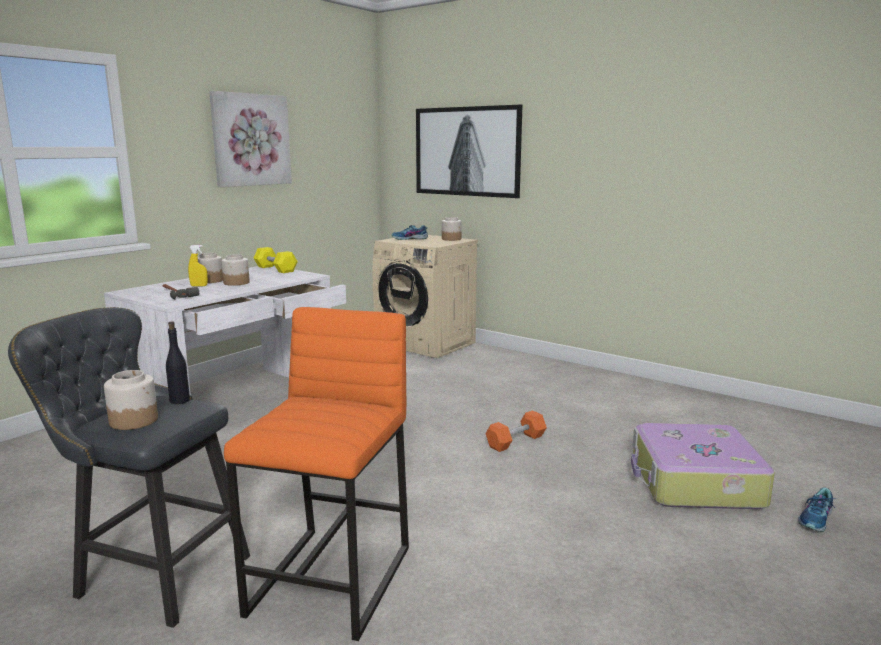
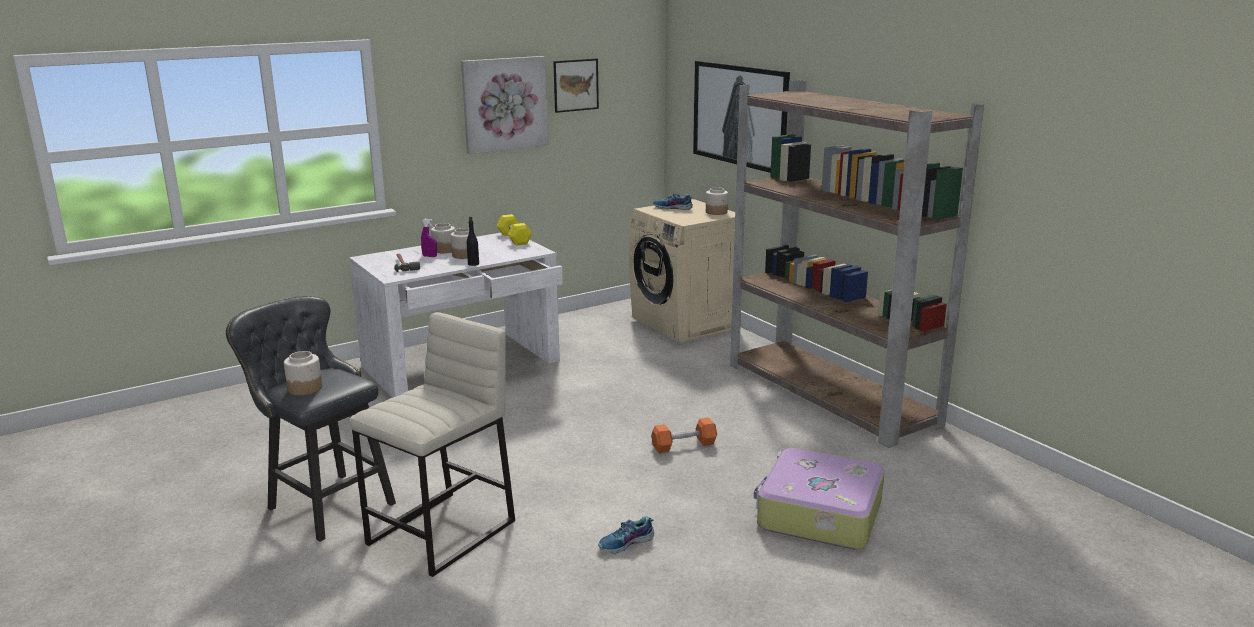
camera: 20 degrees right, 5 degrees up
(179, 400) = (345, 375): black bottle -> black bottle (473, 264)
(199, 286) = (429, 256): yellow spray bottle -> purple spray bottle
(311, 128) = (575, 85): none -> picture
(331, 579) = (442, 532): orange stool -> beige stool
(596, 382) = (830, 393): none -> brown bookcase
(816, 519) = (900, 569): shoe -> shoe (626, 543)

